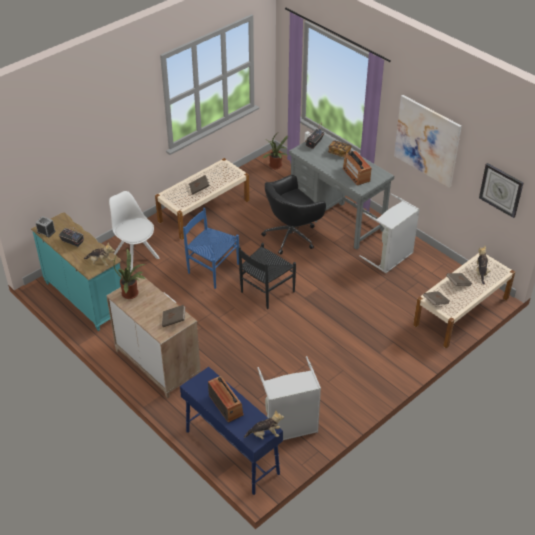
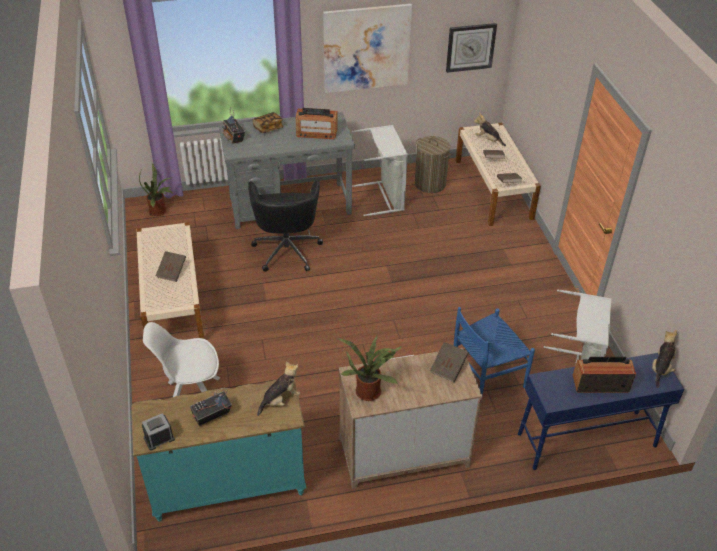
camera: 60 degrees left, 0 degrees up
(212, 269) = (283, 337): blue chair -> blue chair (486, 375)
(266, 291) = (358, 307): black chair -> none
(431, 275) = (430, 183): none -> laundry basket

